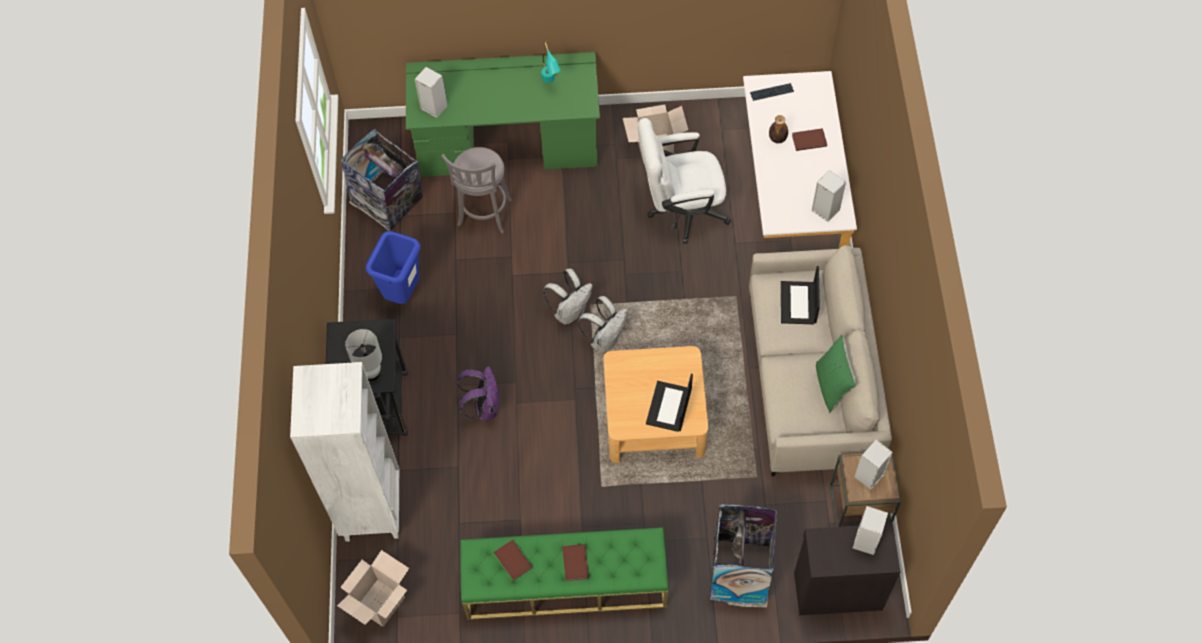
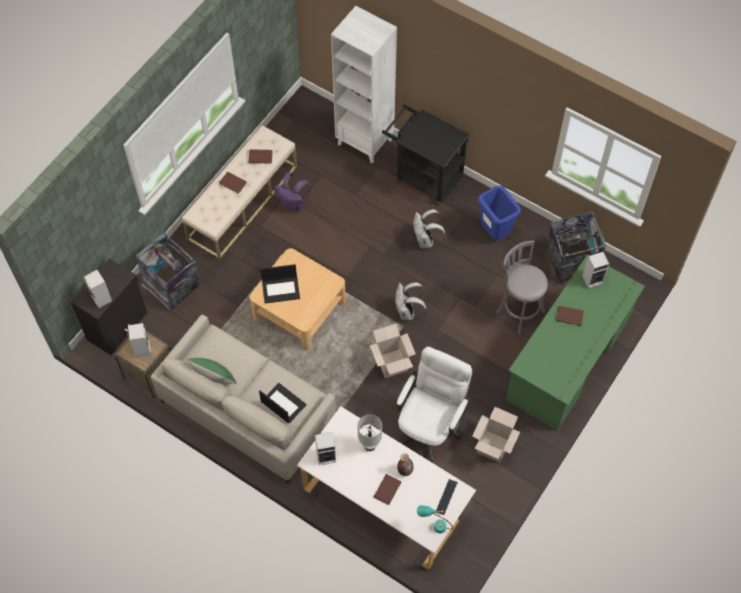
camera: 125 degrees right, 0 degrees up
(371, 373) = (416, 136): white table lamp -> white table lamp (370, 445)
(380, 603) = (308, 117): cardboard box -> cardboard box (392, 363)
(484, 407) = (381, 228): purple backpack -> purple backpack (293, 205)
(494, 103) = (569, 315): none -> brown book
(550, 82) = (561, 359): turquoise table lamp -> turquoise table lamp (434, 526)
(565, 584) = (242, 202): green bench -> beige bench
(605, 339) = (372, 318): white backpack -> white backpack (426, 240)
(669, 407) = (281, 289): laptop -> laptop turned 120 degrees clockwise

